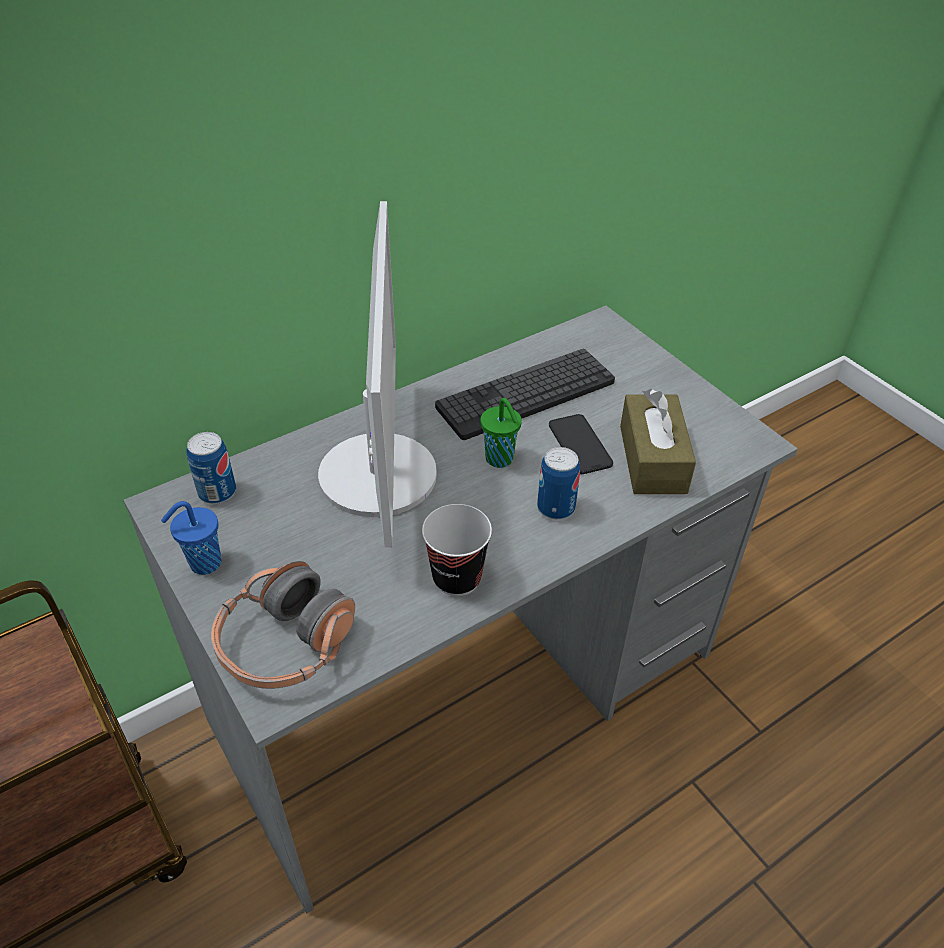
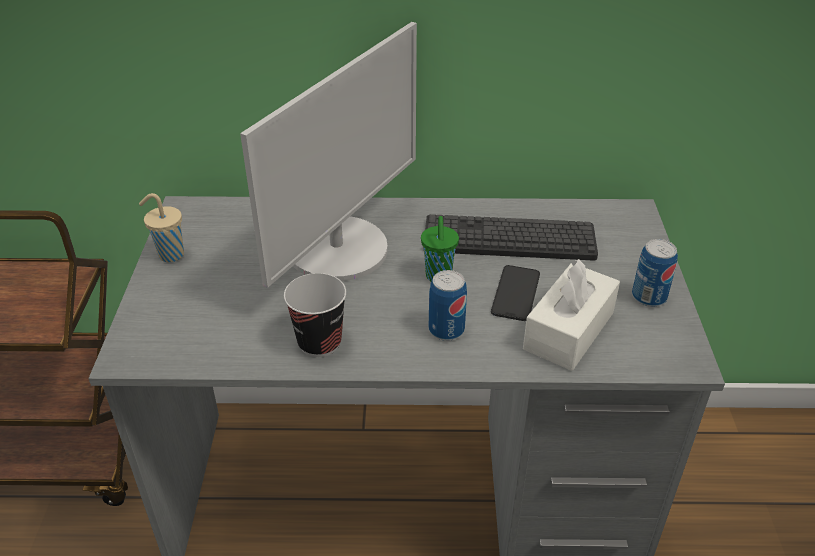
camera: 35 degrees right, 5 degrees down
(203, 564) = (169, 255): blue cup -> beige cup
(217, 492) = (222, 215): can -> can (648, 297)
(286, 643) = (166, 327): headphones -> none
(652, 459) = (569, 331): brown tissue box -> white tissue box

